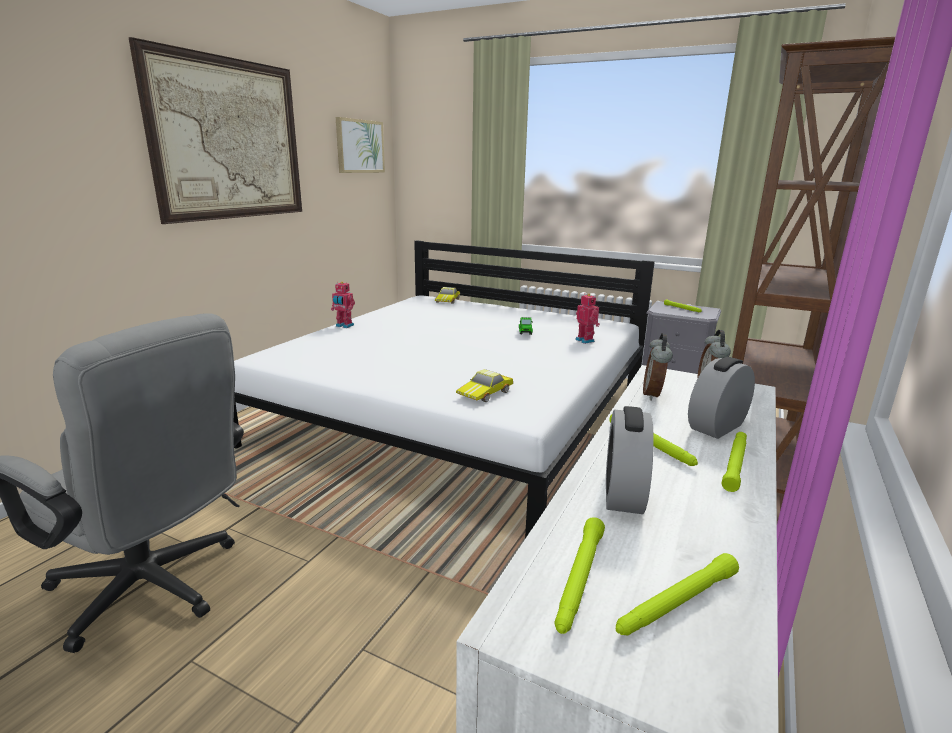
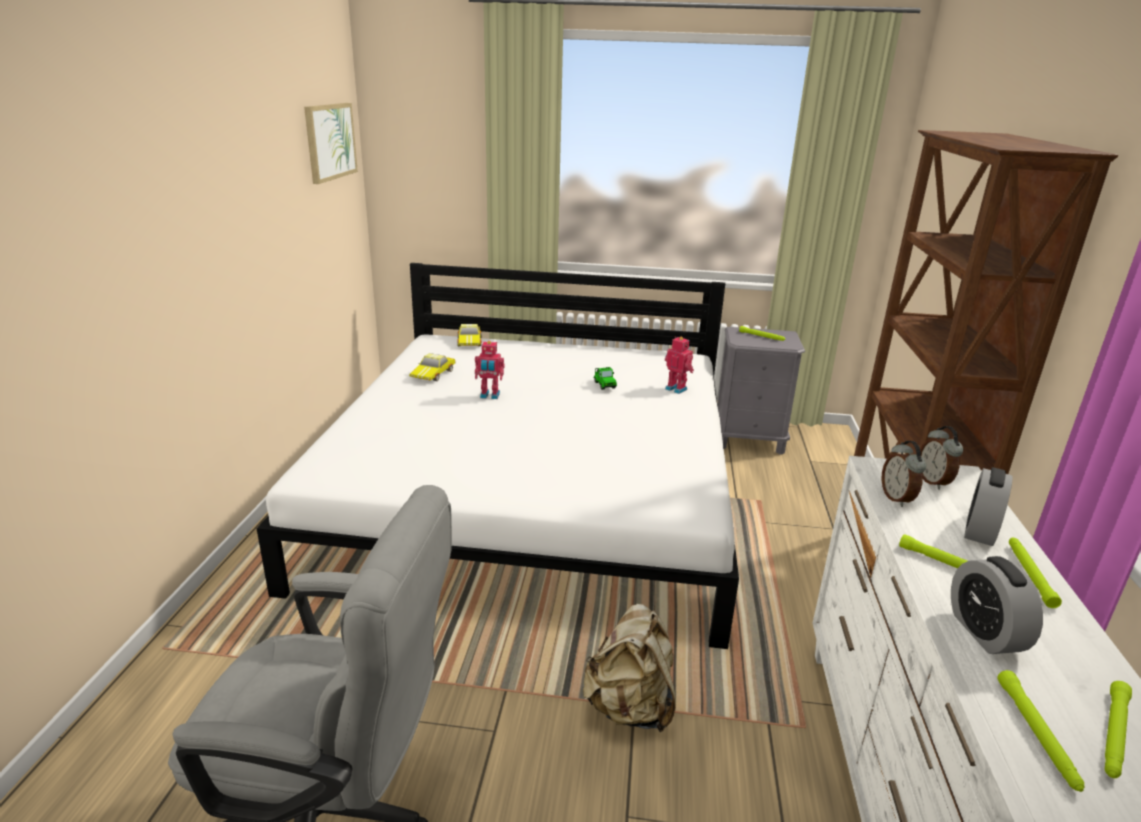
camera: 20 degrees left, 5 degrees up
(229, 140) = (202, 169): picture -> none
(344, 326) = (373, 403): toy robot -> toy robot (489, 396)
(425, 571) = (630, 707): none -> beige backpack
(486, 393) = (634, 487): toy car -> toy car (434, 374)

